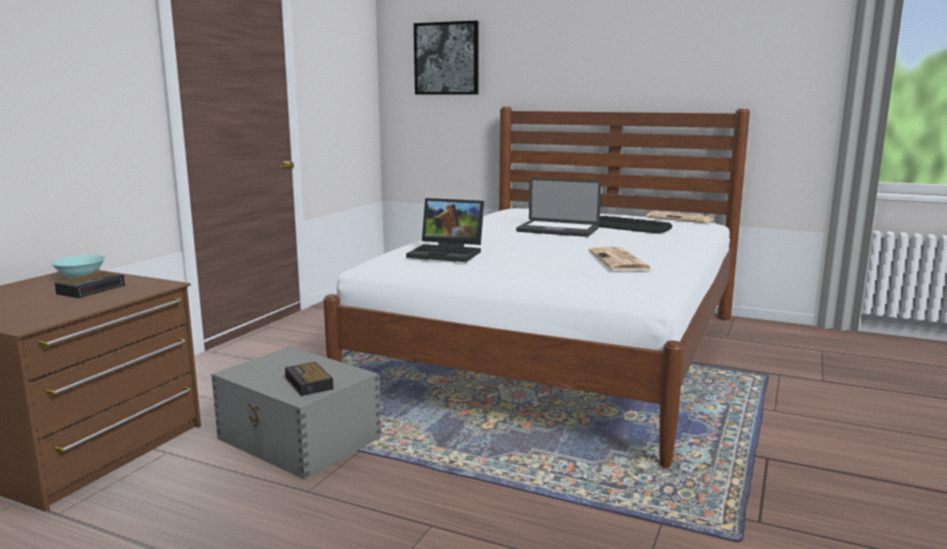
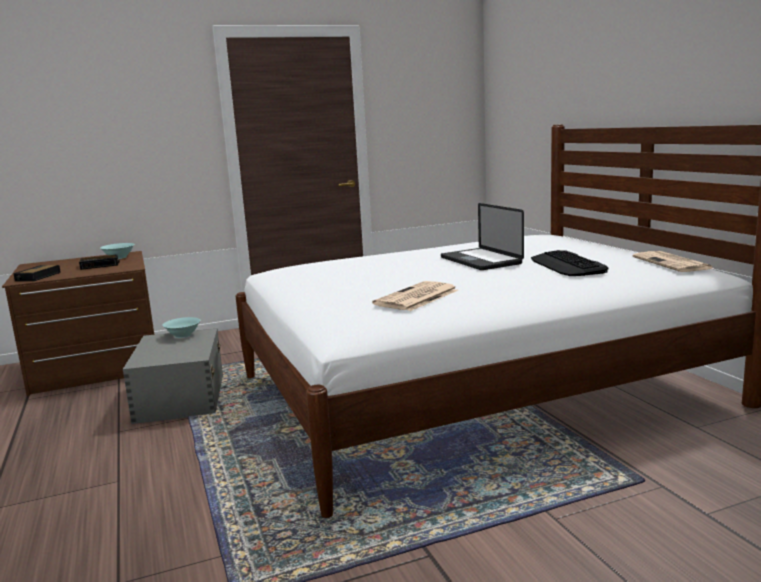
camera: 45 degrees right, 0 degrees up
(269, 361) = (183, 335): none -> turquoise bowl
(309, 383) = (162, 355): alarm clock -> alarm clock (37, 277)
(447, 58) = (524, 76): picture -> none
(448, 253) = (323, 270): laptop -> none

